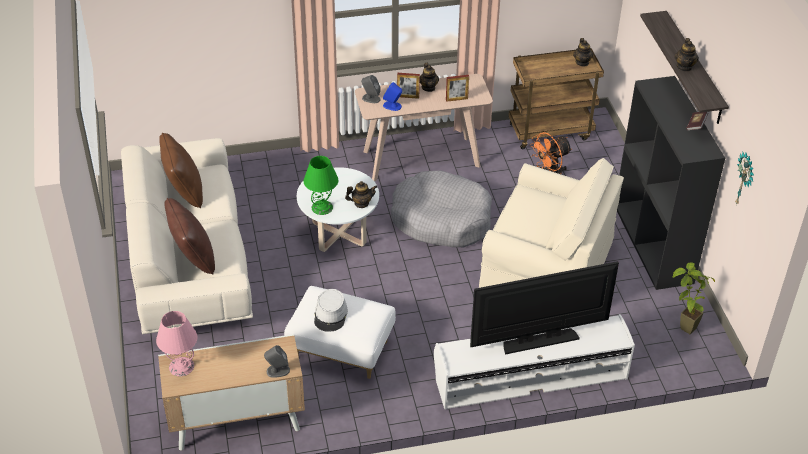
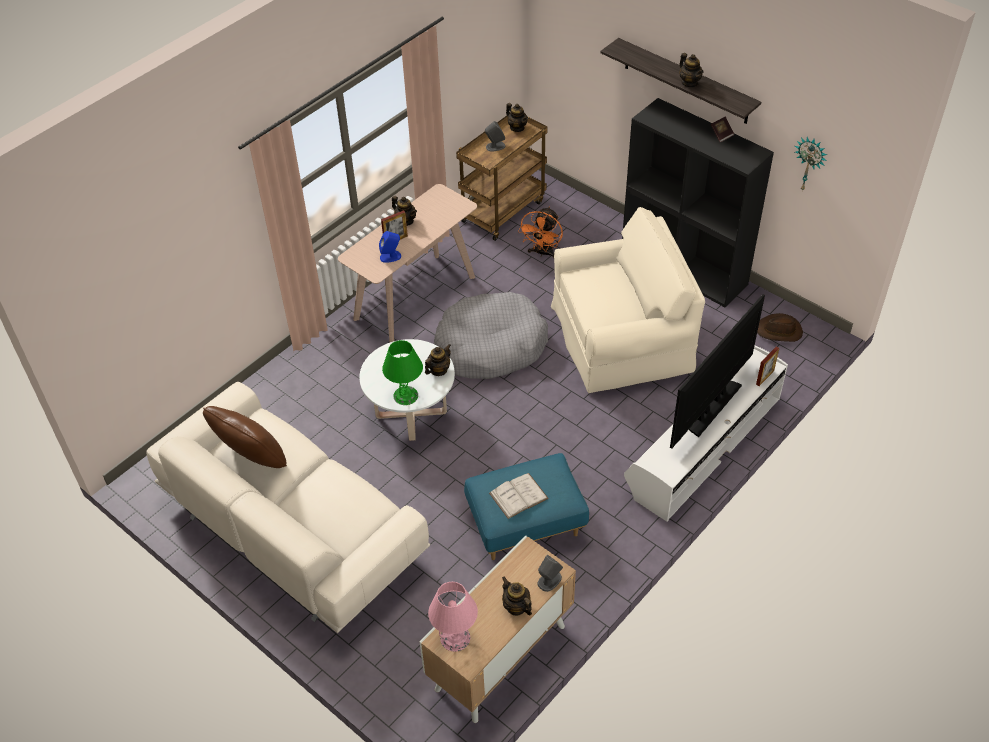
camera: 35 degrees left, 5 degrees up
(193, 258) = (332, 522): brown pillow -> none
(239, 373) = (516, 607): none -> teapot
(330, 315) = (518, 495): grey hat -> white book
(340, 351) = (525, 526): white ottoman -> blue ottoman
(370, 98) = (362, 260): grey speaker -> grey speaker (495, 146)
(456, 99) = (443, 219): picture frame -> picture frame (765, 377)
(683, 331) = (779, 331): potted plant -> brown hat

